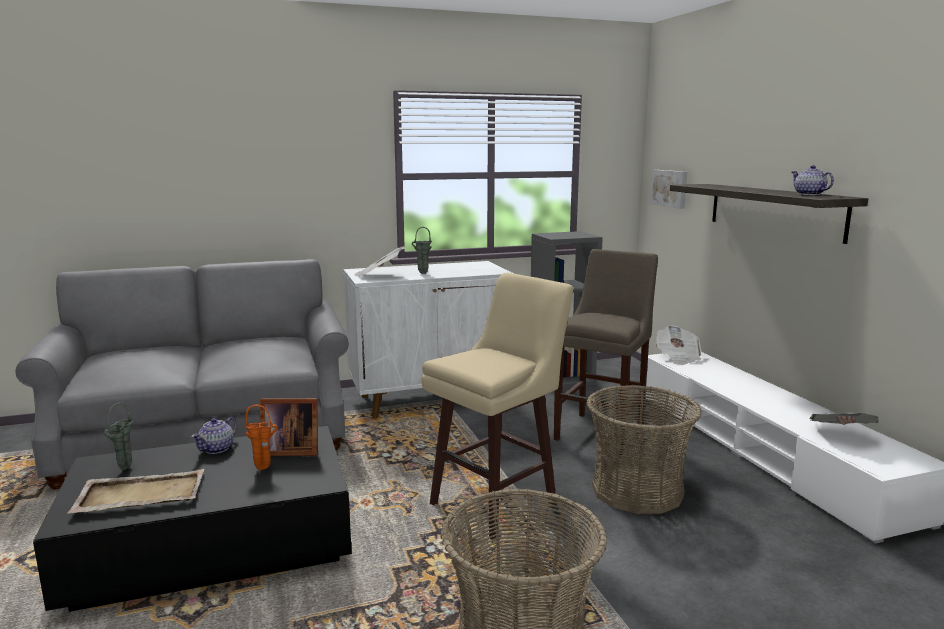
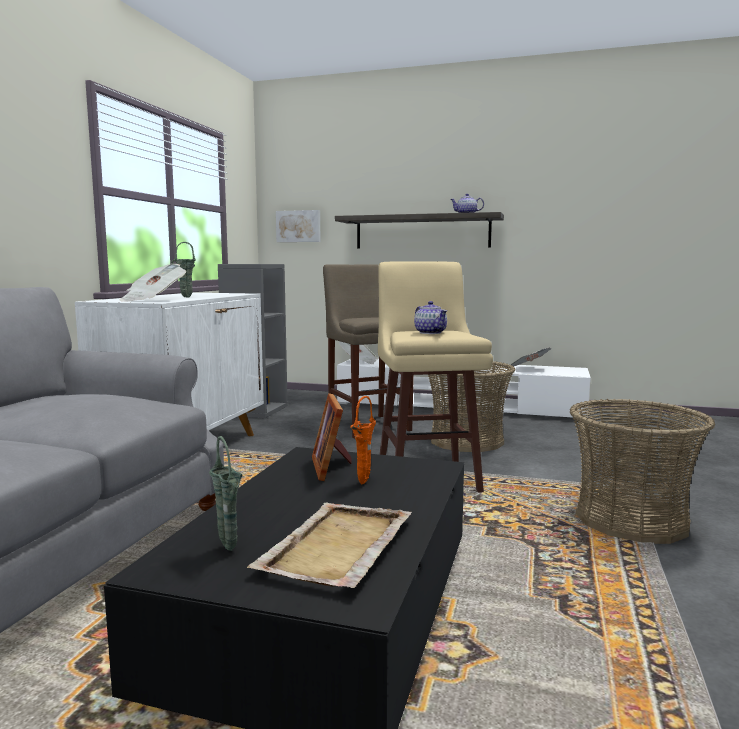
camera: 55 degrees left, 5 degrees down
(217, 449) = (263, 494): teapot -> teapot (430, 332)
(289, 450) = (332, 467): picture frame -> picture frame turned 135 degrees clockwise

